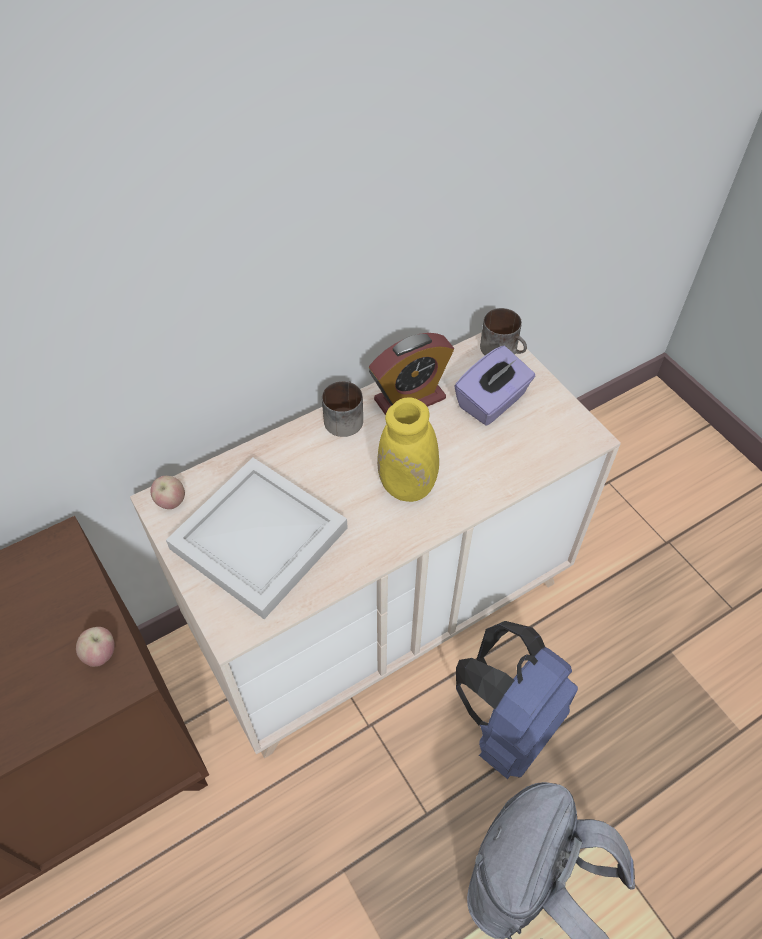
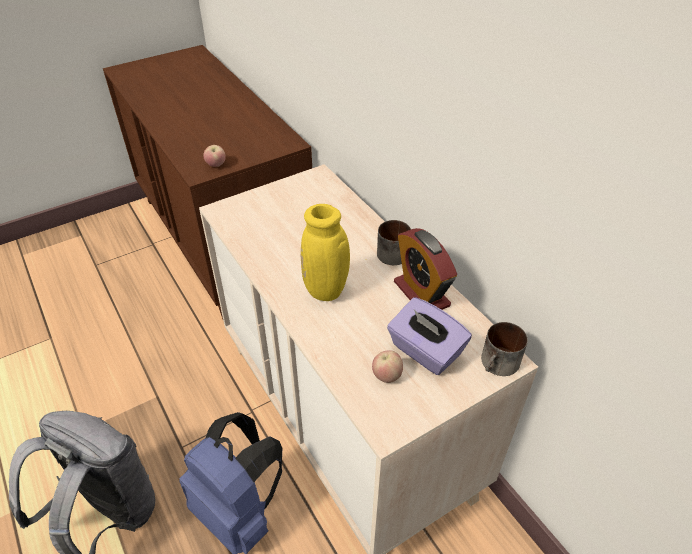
camera: 90 degrees right, 10 degrees down
(171, 502) = (318, 179): apple -> apple (387, 376)
(256, 539) = (286, 216): white tray -> none

